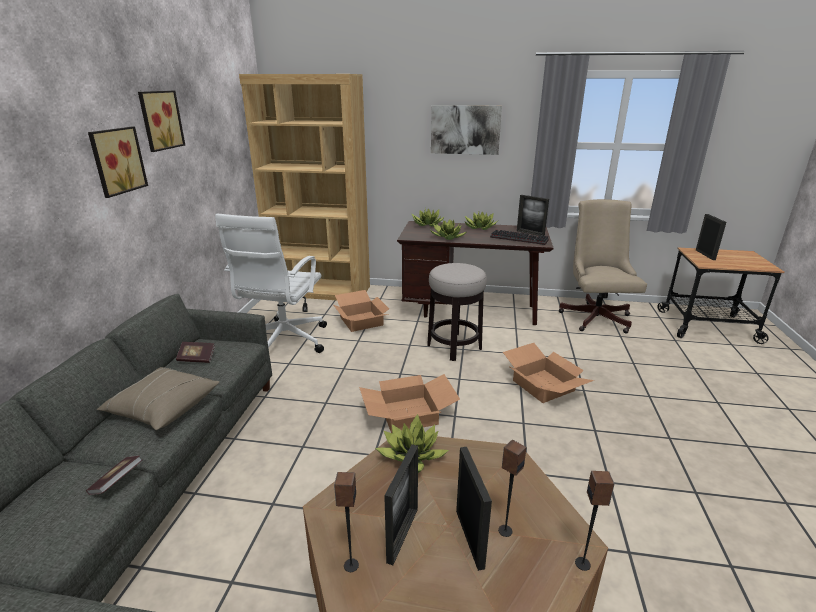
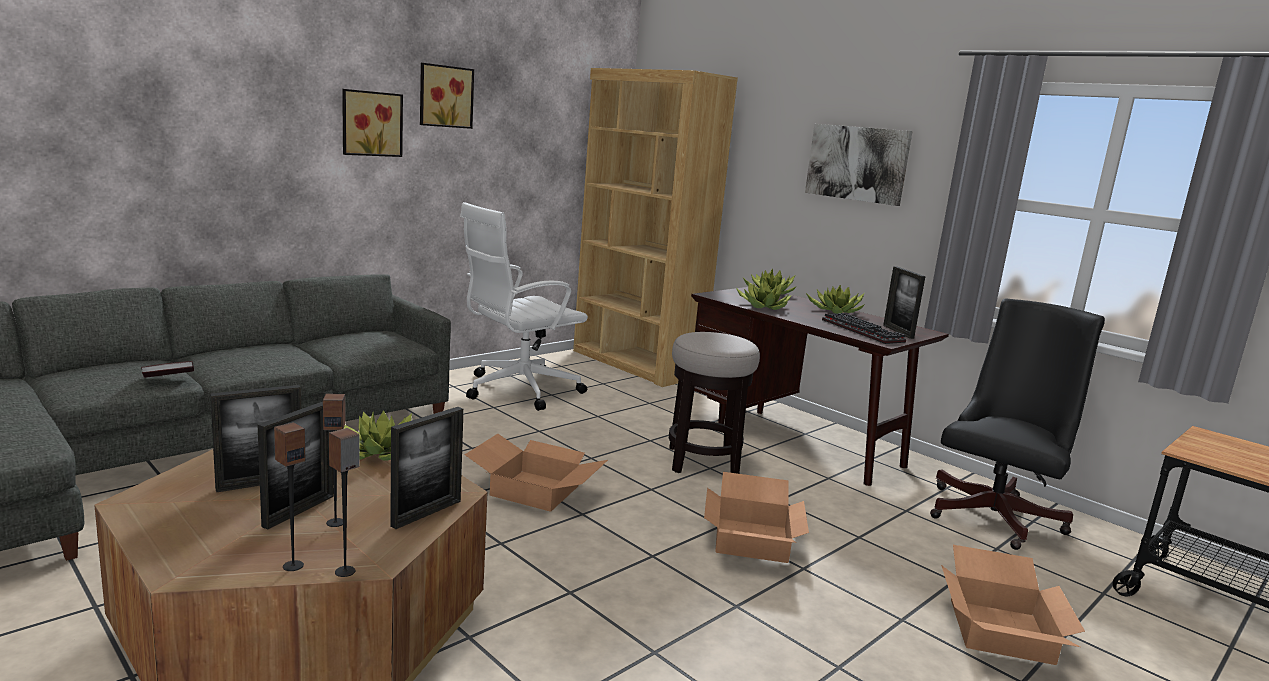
camera: 35 degrees right, 10 degrees down
(163, 408) = (275, 356): beige pillow -> none
(197, 358) = (357, 338): book -> none
(351, 565) = (193, 477): speaker -> speaker (293, 566)
(362, 321) = (634, 402): cardboard box -> cardboard box (1002, 632)
(595, 316) = (997, 514): beige office chair -> black office chair
(705, 255) = (1228, 446): picture frame -> picture frame (426, 513)

